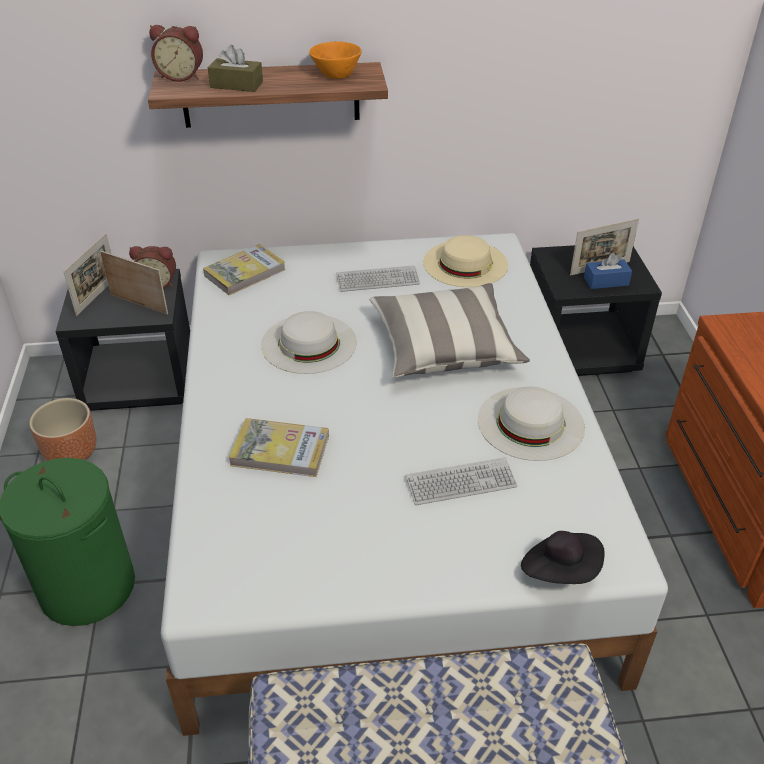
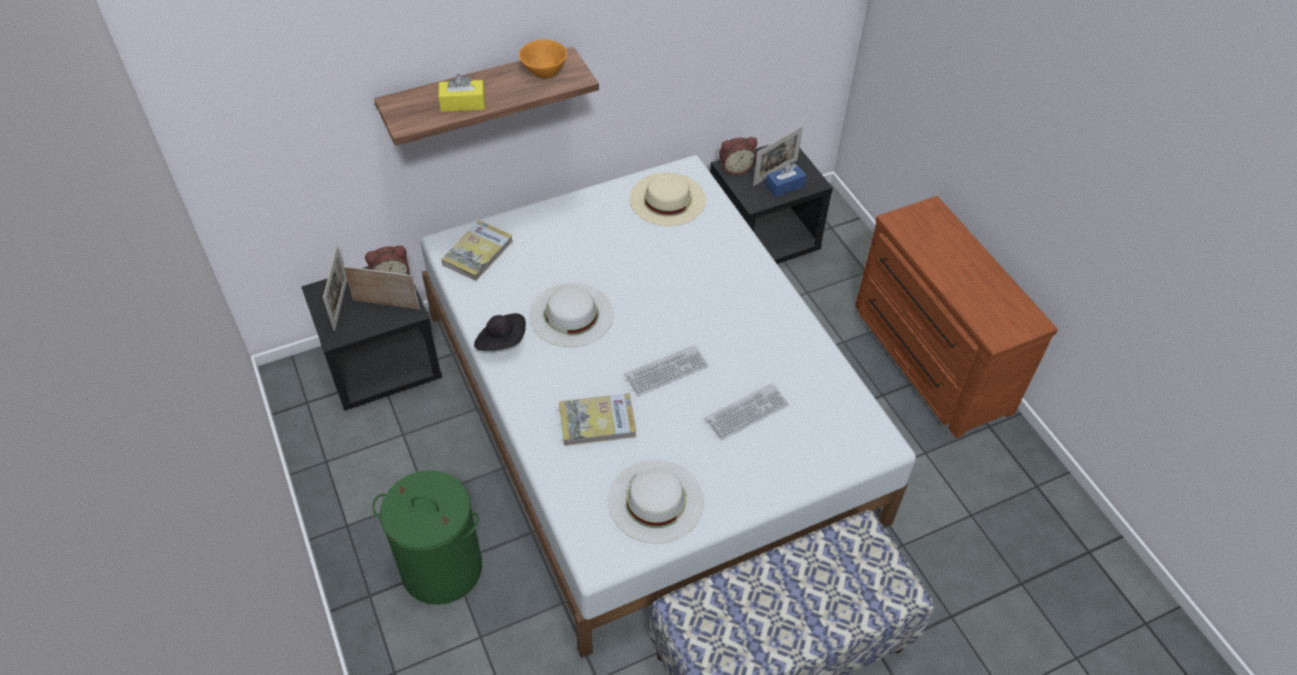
camera: 20 degrees left, 10 degrees up
(72, 454) = (358, 454): brown planter -> none
(181, 76) = (404, 101): alarm clock -> alarm clock (735, 168)
(236, 85) = (463, 103): brown tissue box -> yellow tissue box
(377, 280) = (600, 234): keyboard -> keyboard (666, 371)
(444, 347) = (685, 291): pillow -> none
(530, 423) = (778, 346): white hat -> white hat (655, 501)
(560, 570) = (842, 463): black hat -> black hat (501, 342)

